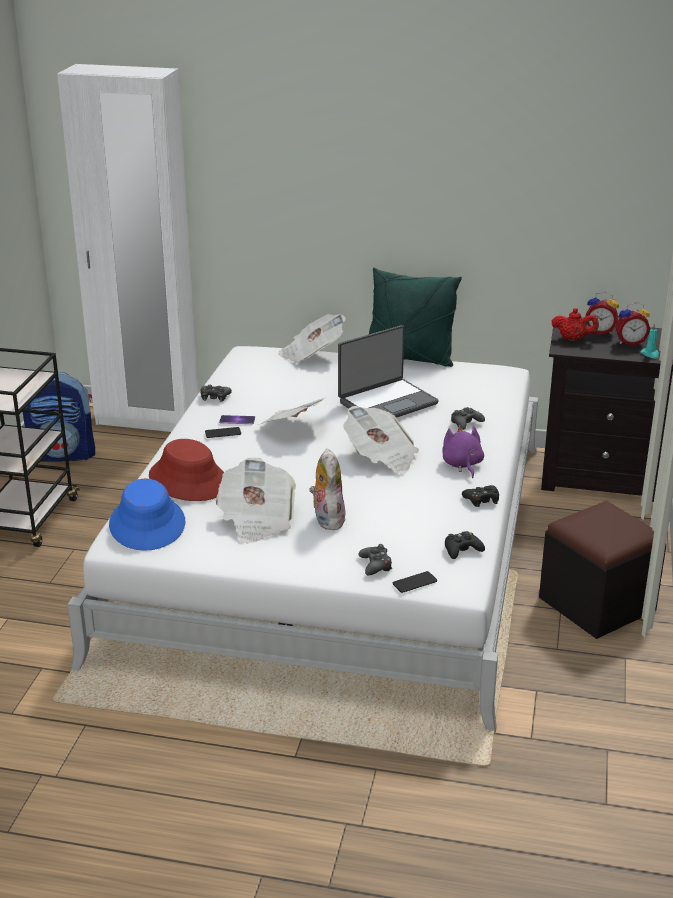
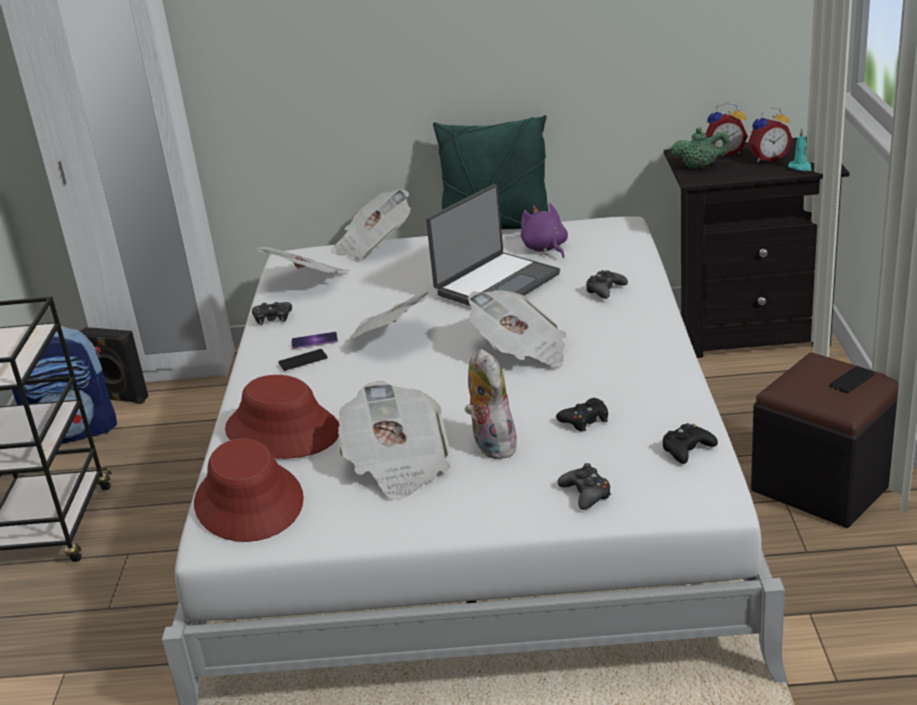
camera: 10 degrees left, 0 degrees up
(104, 436) = (121, 399): none -> black speaker
(148, 524) = (249, 502): blue hat -> red hat
(250, 374) = (306, 281): none -> newspaper
(414, 582) = (650, 506): phone -> phone (852, 380)
(462, 465) = (627, 341): purple plush toy -> purple plush toy (545, 248)
(482, 500) = (675, 380): black game controller -> black game controller (585, 420)
(573, 339) = (700, 166): red teapot -> green teapot

